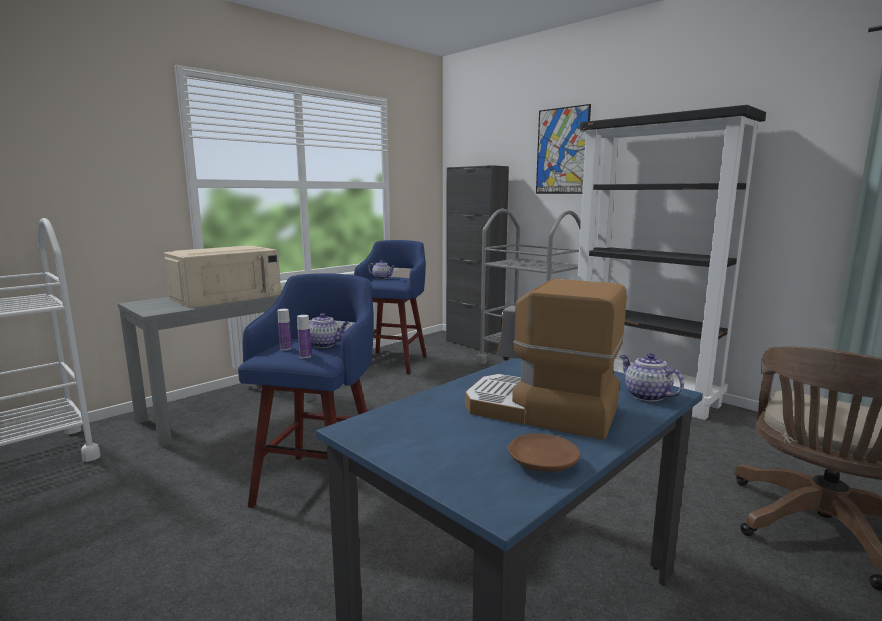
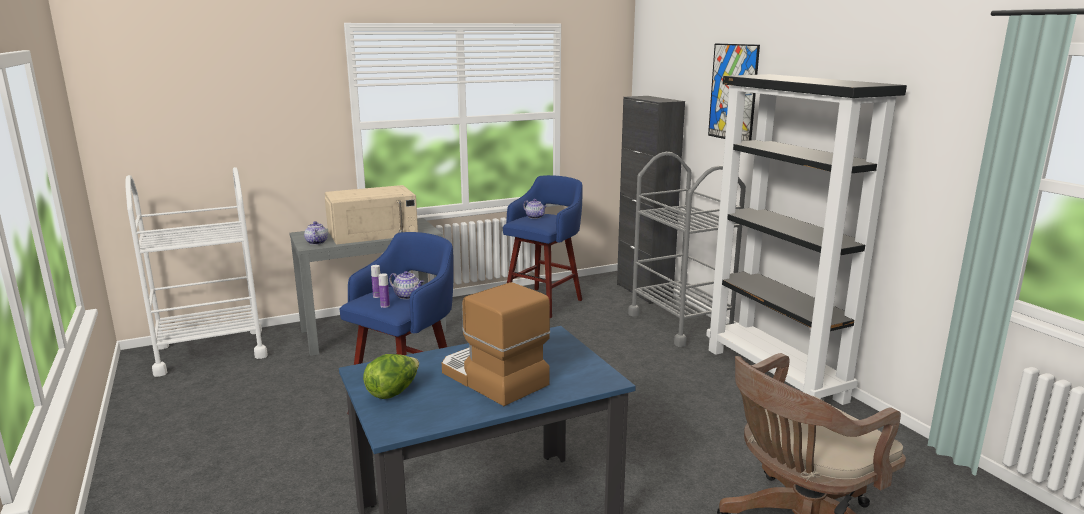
camera: 20 degrees right, 5 degrees up
(434, 448) = (393, 392): none -> lettuce
(542, 462) = (445, 413): brown plate -> none
(646, 395) = (586, 380): teapot -> teapot (316, 242)

